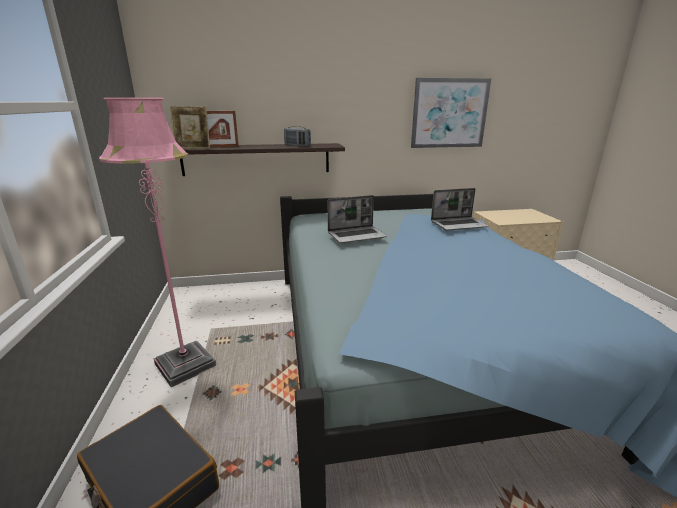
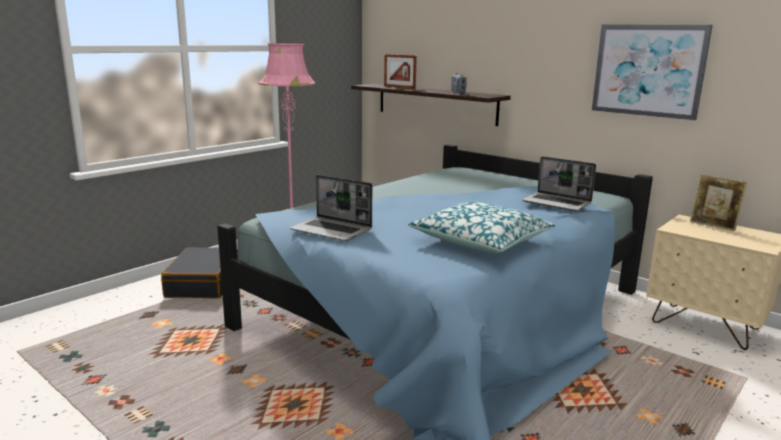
camera: 50 degrees right, 5 degrees down
(193, 148) = (377, 86): picture frame -> picture frame (713, 226)
(357, 235) = (439, 184): laptop -> laptop (332, 230)
(542, 276) = (481, 241): none -> pillow

